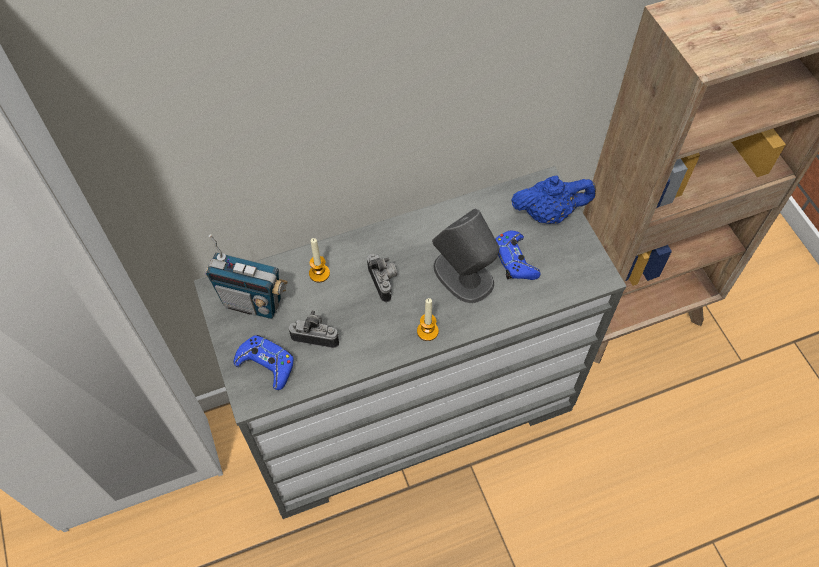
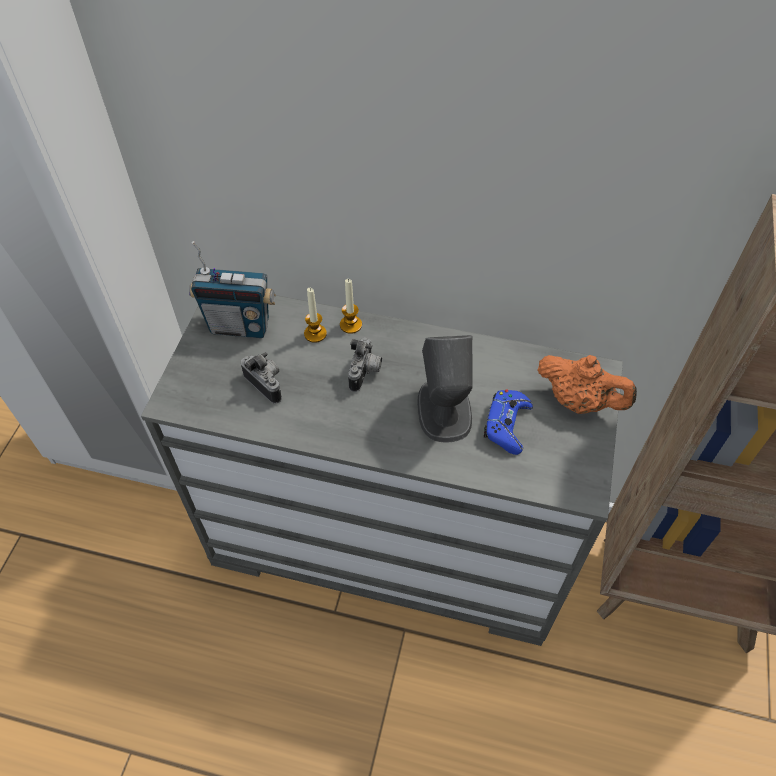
camera: 35 degrees right, 5 degrees down
(253, 302) = (240, 326): radio -> radio turned 45 degrees counterclockwise
(266, 364) = (206, 383): blue game controller -> none
(427, 331) = (367, 439): candle -> candle (351, 325)
(549, 213) = (579, 401): blue teapot -> orange teapot

